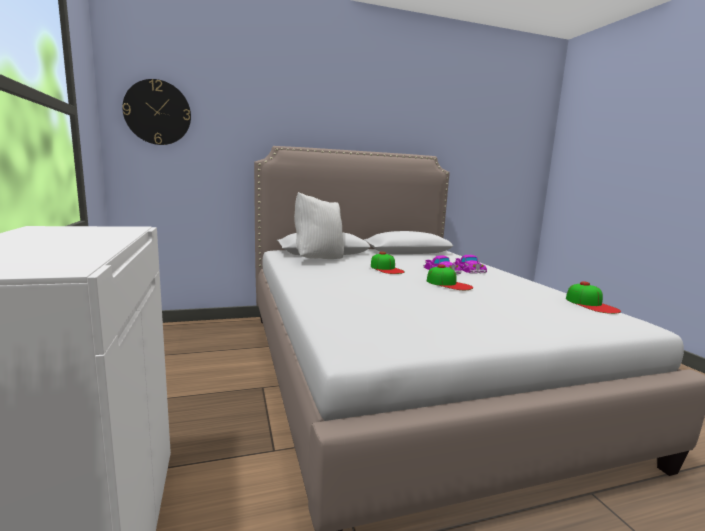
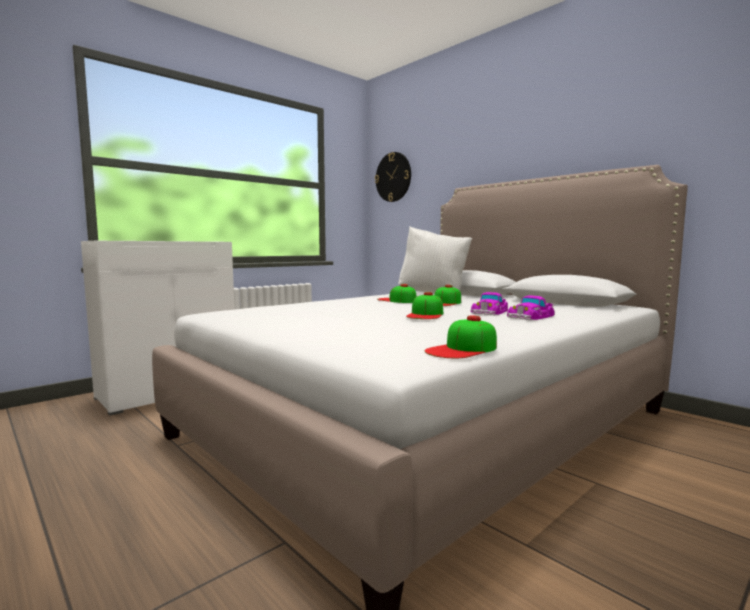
camera: 65 degrees right, 5 degrees down
(350, 273) = (397, 300): none -> cap

